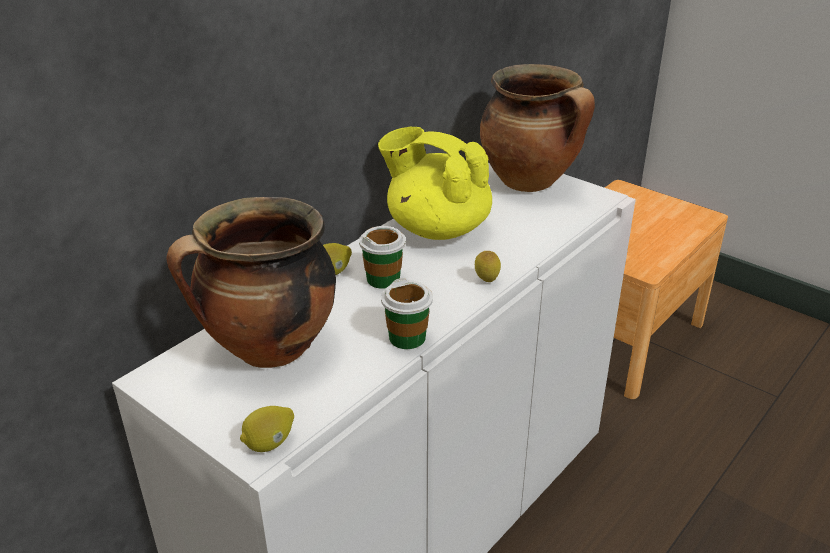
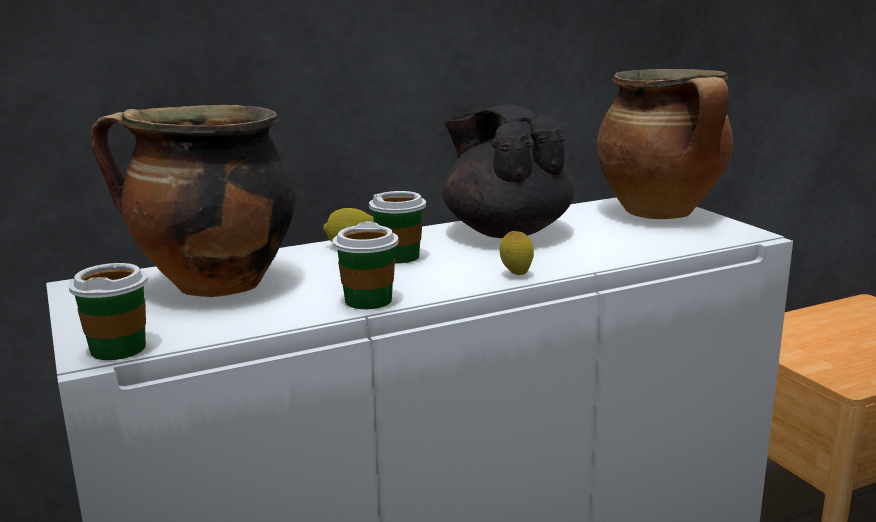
camera: 25 degrees right, 15 degrees down
(269, 443) = (118, 348): lemon -> cup
(436, 228) = (506, 231): yellow teapot -> black teapot

